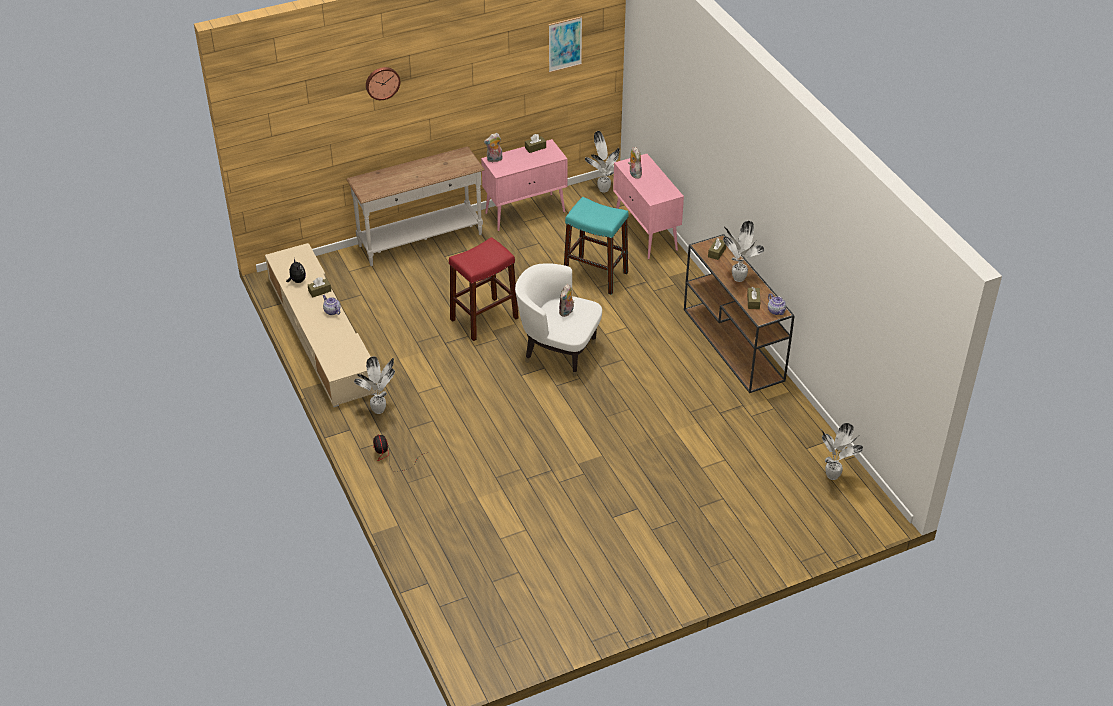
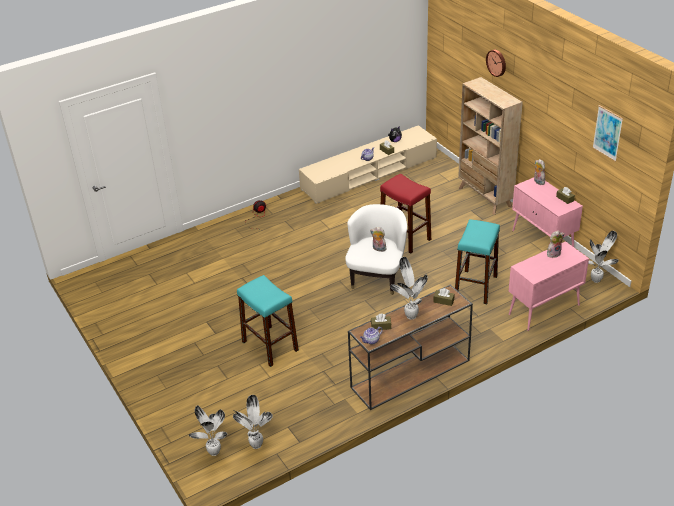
camera: 85 degrees right, 5 degrees down
(380, 410) = (300, 207): potted plant -> potted plant (214, 453)
(421, 241) = (485, 197): white console table -> beige bookcase
(669, 456) = (270, 346): none -> turquoise stool

